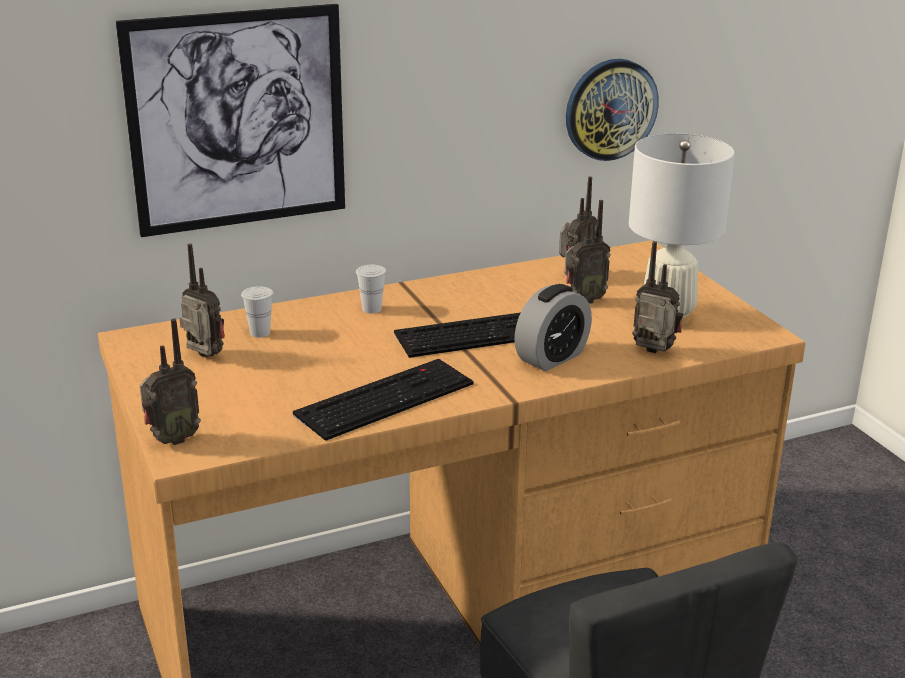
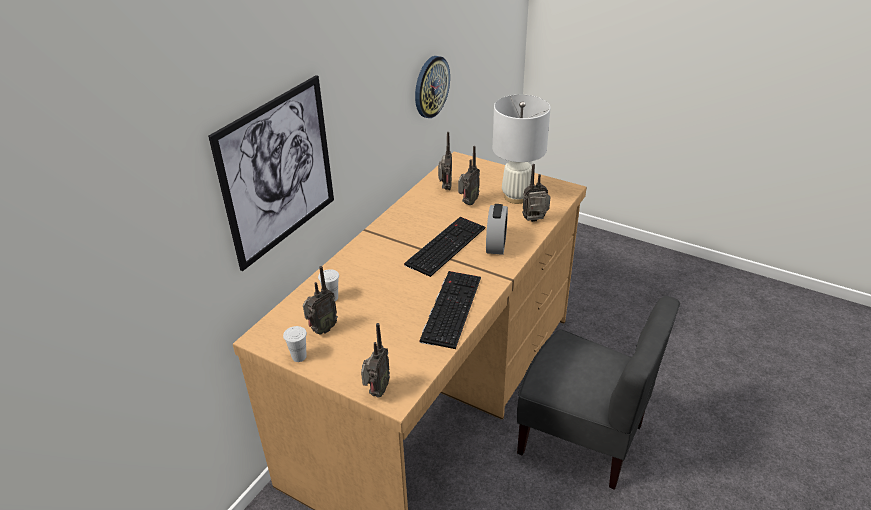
camera: 35 degrees left, 10 degrees up
(203, 358) = (322, 330): radio -> radio turned 135 degrees clockwise
(371, 309) = (372, 254): white cup -> white cup (299, 356)

